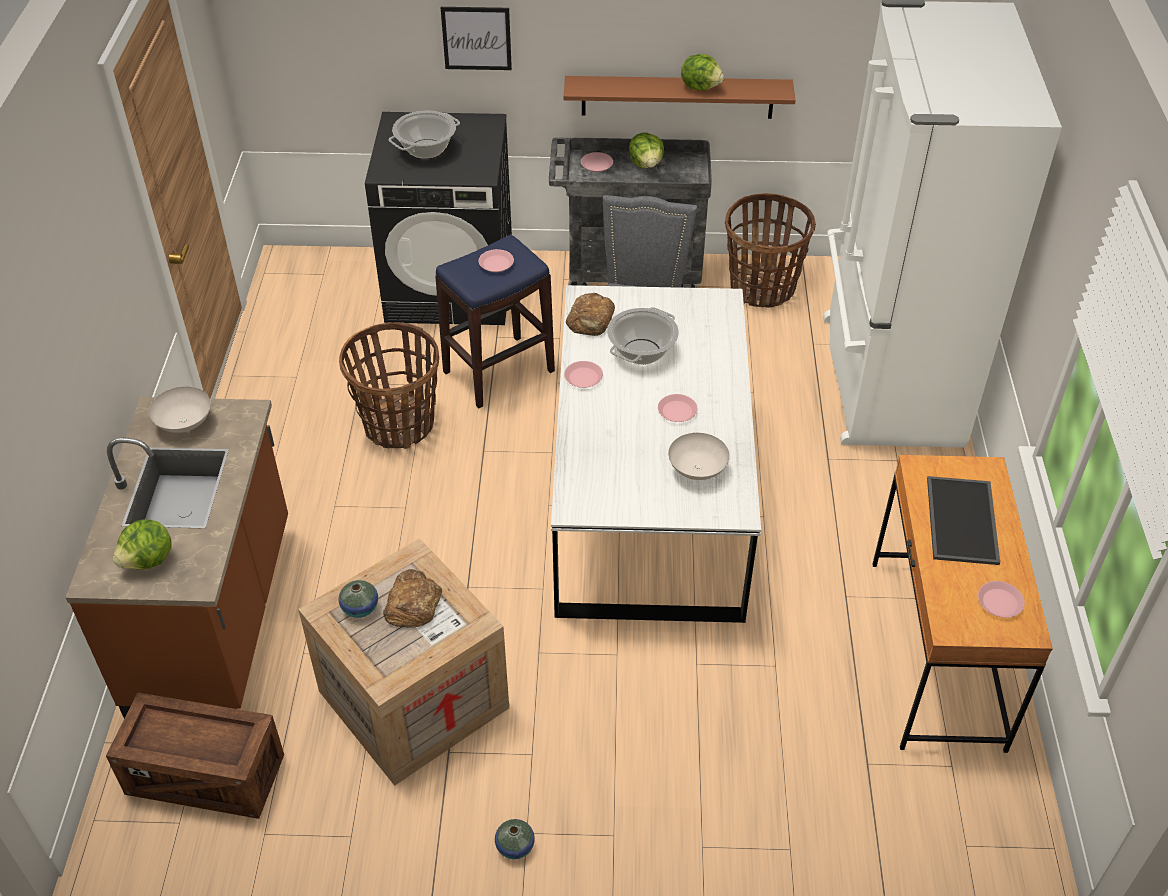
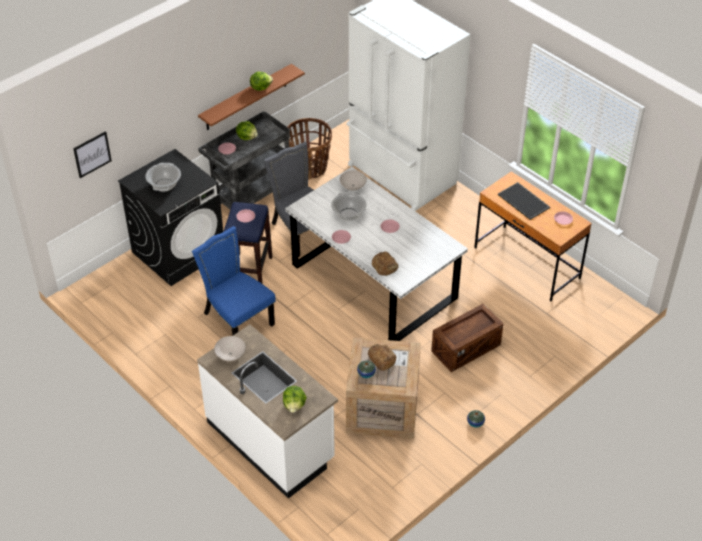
camera: 45 degrees left, 0 degrees up
(205, 775) = (345, 489): crate -> crate (466, 348)
(216, 618) = (271, 441): brown counter -> white counter
(399, 424) = (238, 321): basket -> blue chair
(476, 38) = (157, 118): picture -> picture (92, 154)
(591, 320) = (314, 215): bread -> bread (385, 266)
(697, 470) = (423, 243): white bowl -> white bowl (353, 187)

